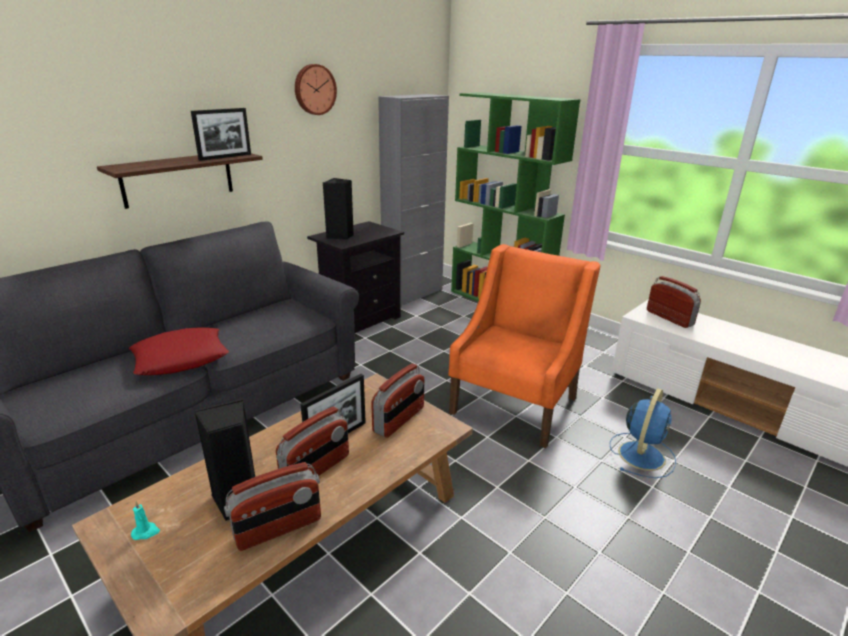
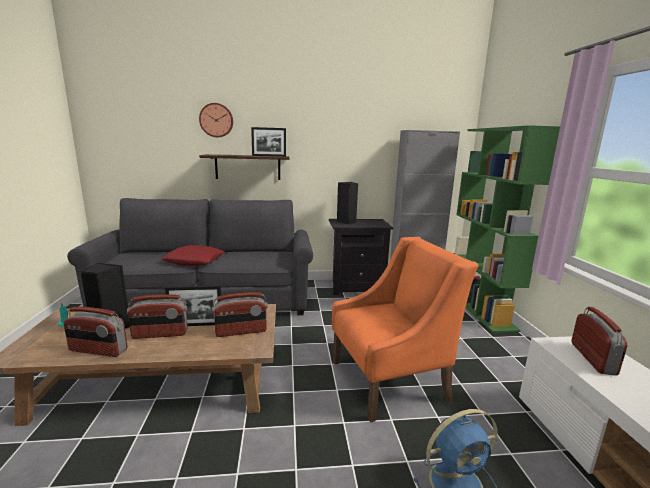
camera: 40 degrees right, 10 degrees down
(314, 89) = (348, 123): wall clock -> wall clock (216, 120)

